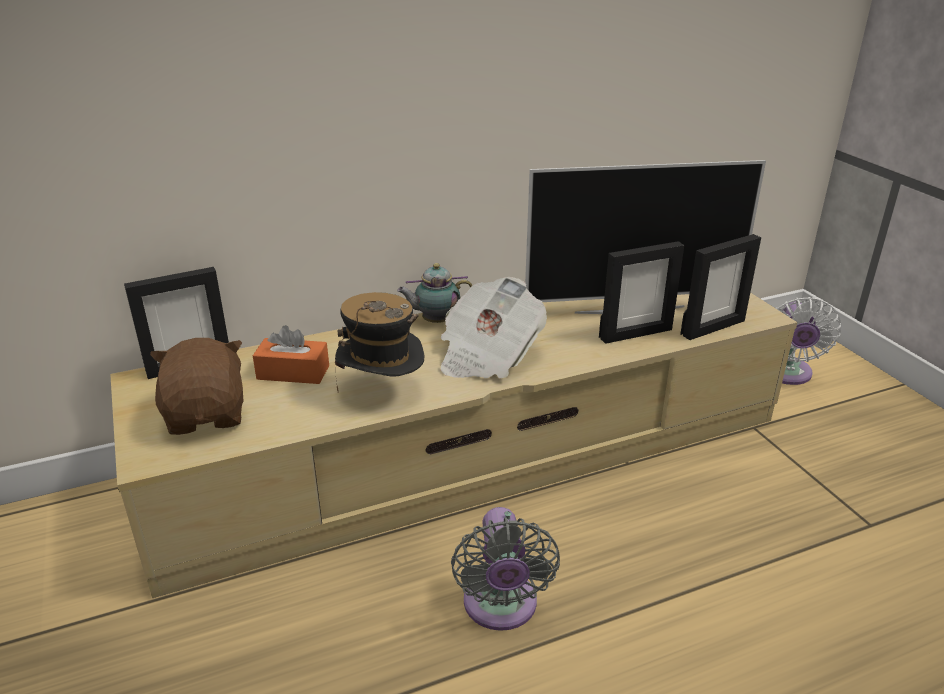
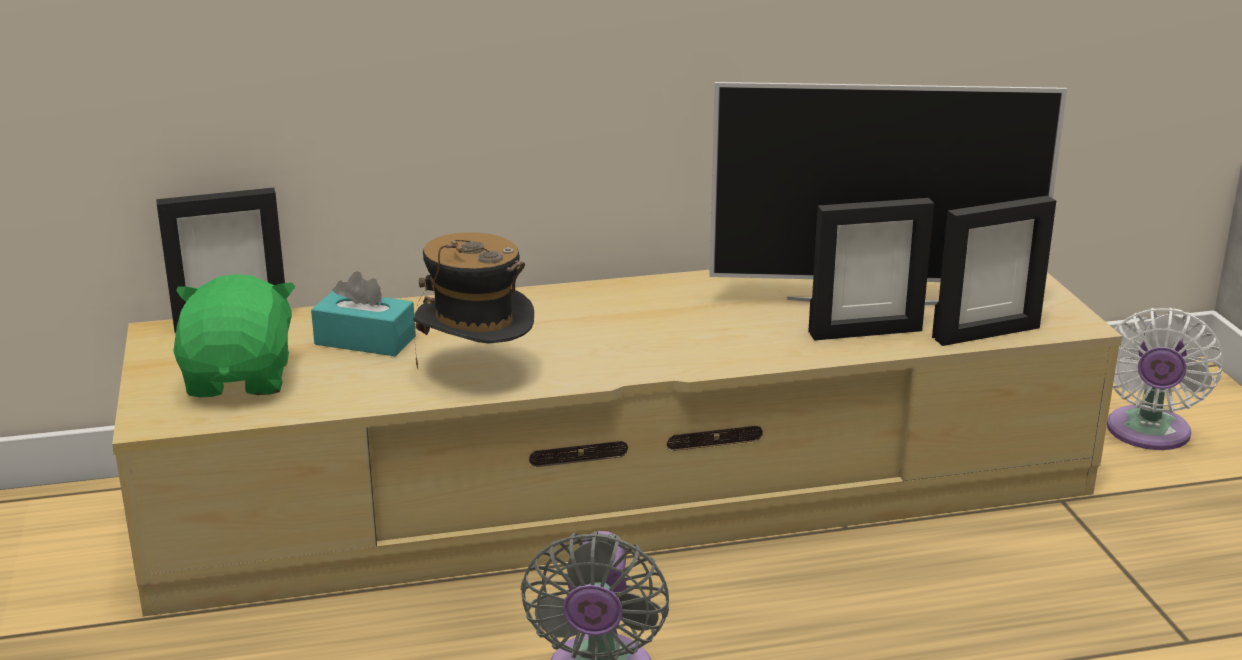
camera: 10 degrees right, 5 degrees down
(207, 415) = (241, 379): brown plush toy -> green plush toy
(293, 372) = (365, 340): orange tissue box -> turquoise tissue box
(435, 321) = (580, 294): teapot -> none
(487, 355) = (638, 341): newspaper -> none

